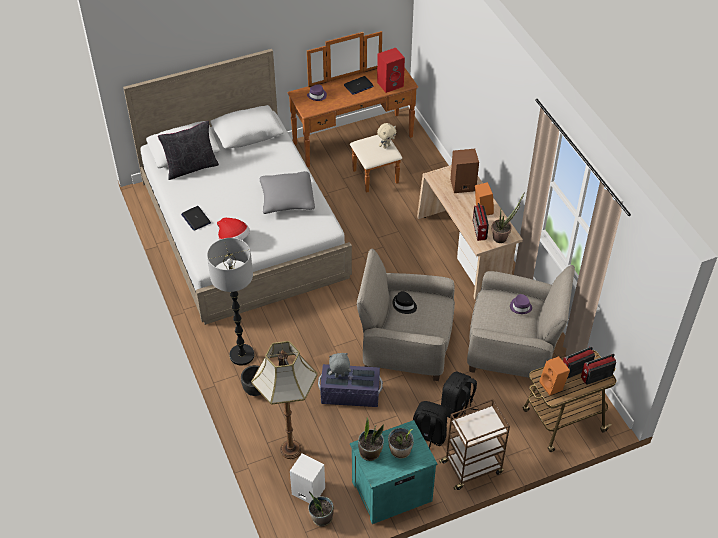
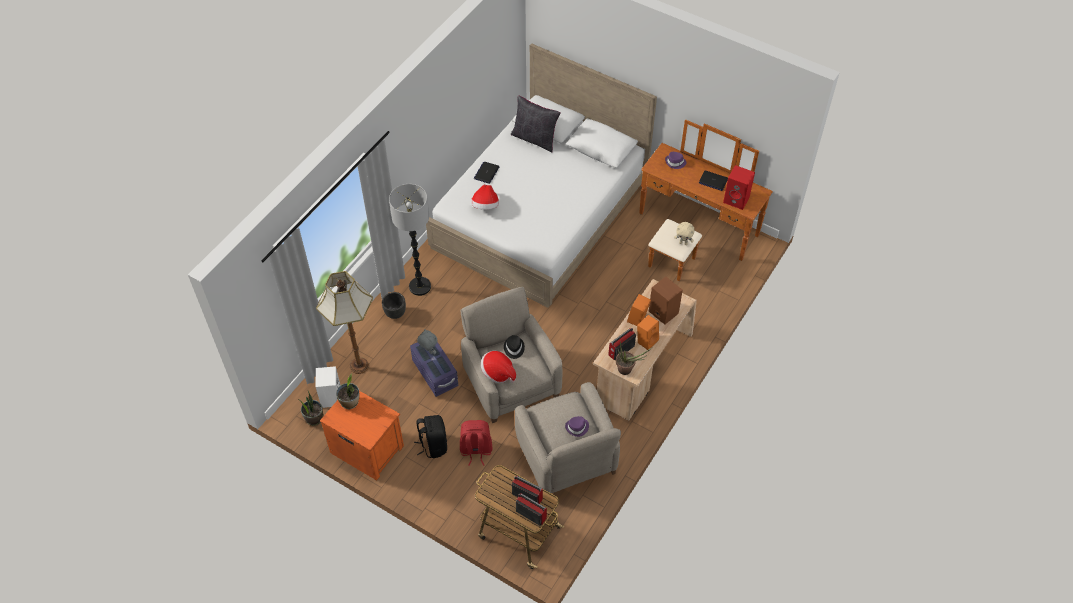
camera: 55 degrees right, 5 degrees up
(287, 199) = (553, 212): grey pillow -> none
(390, 491) = (366, 448): turquoise nightstand -> orange nightstand
(400, 451) = (364, 420): potted plant -> none
(421, 329) = (498, 372): none -> hat
(457, 408) = (476, 450): black backpack -> red backpack
(472, 467) = (426, 490): brown cart -> none
(553, 386) = (497, 488): orange speaker -> orange speaker (638, 320)

